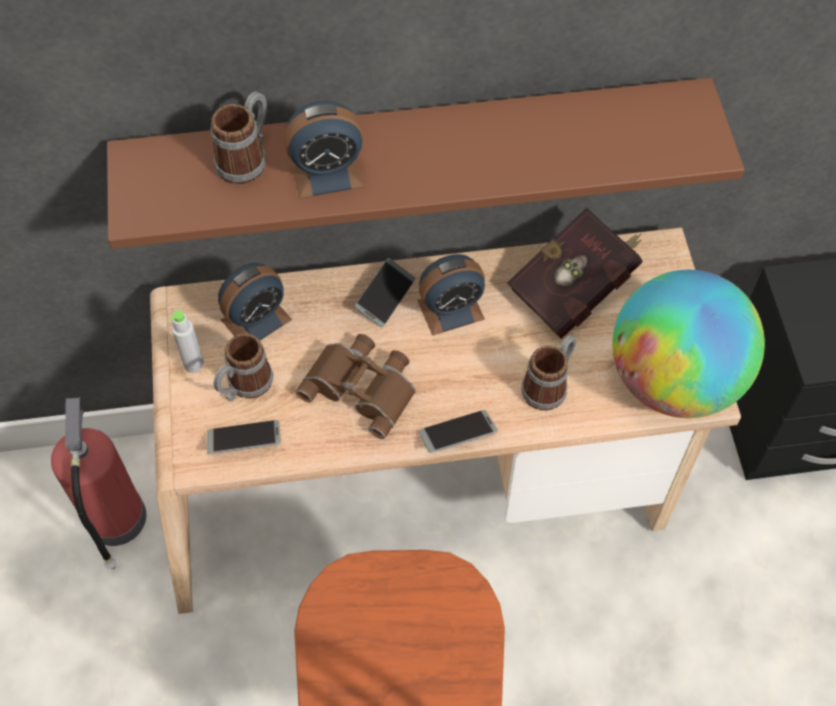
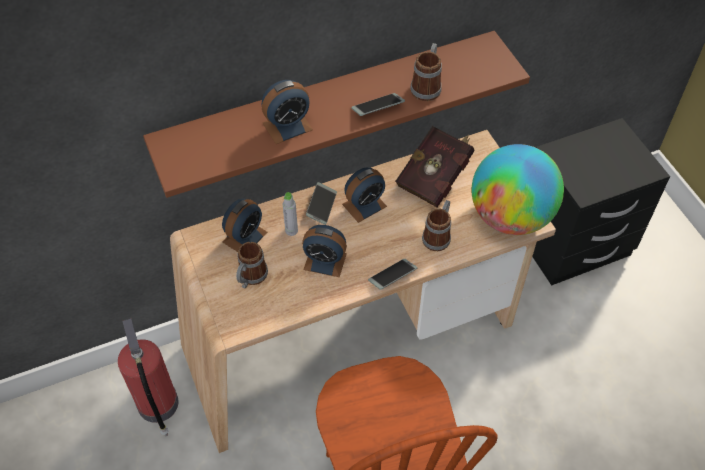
camera: 15 degrees left, 5 degrees down
(194, 364) = (213, 272): grey bottle -> grey bottle (291, 230)
(244, 440) = (261, 310): phone -> phone (377, 108)
(247, 158) = (235, 127): mug -> mug (427, 86)
(363, 386) = (325, 261): brown binoculars -> alarm clock

